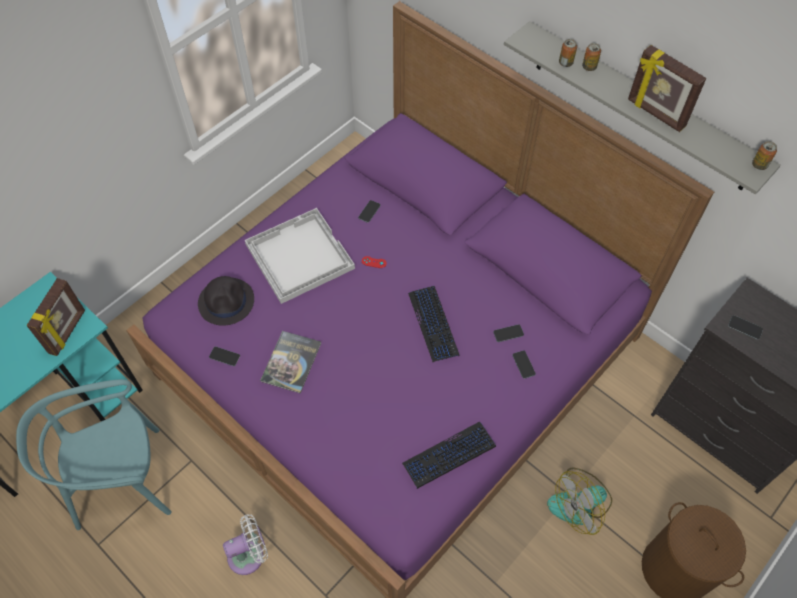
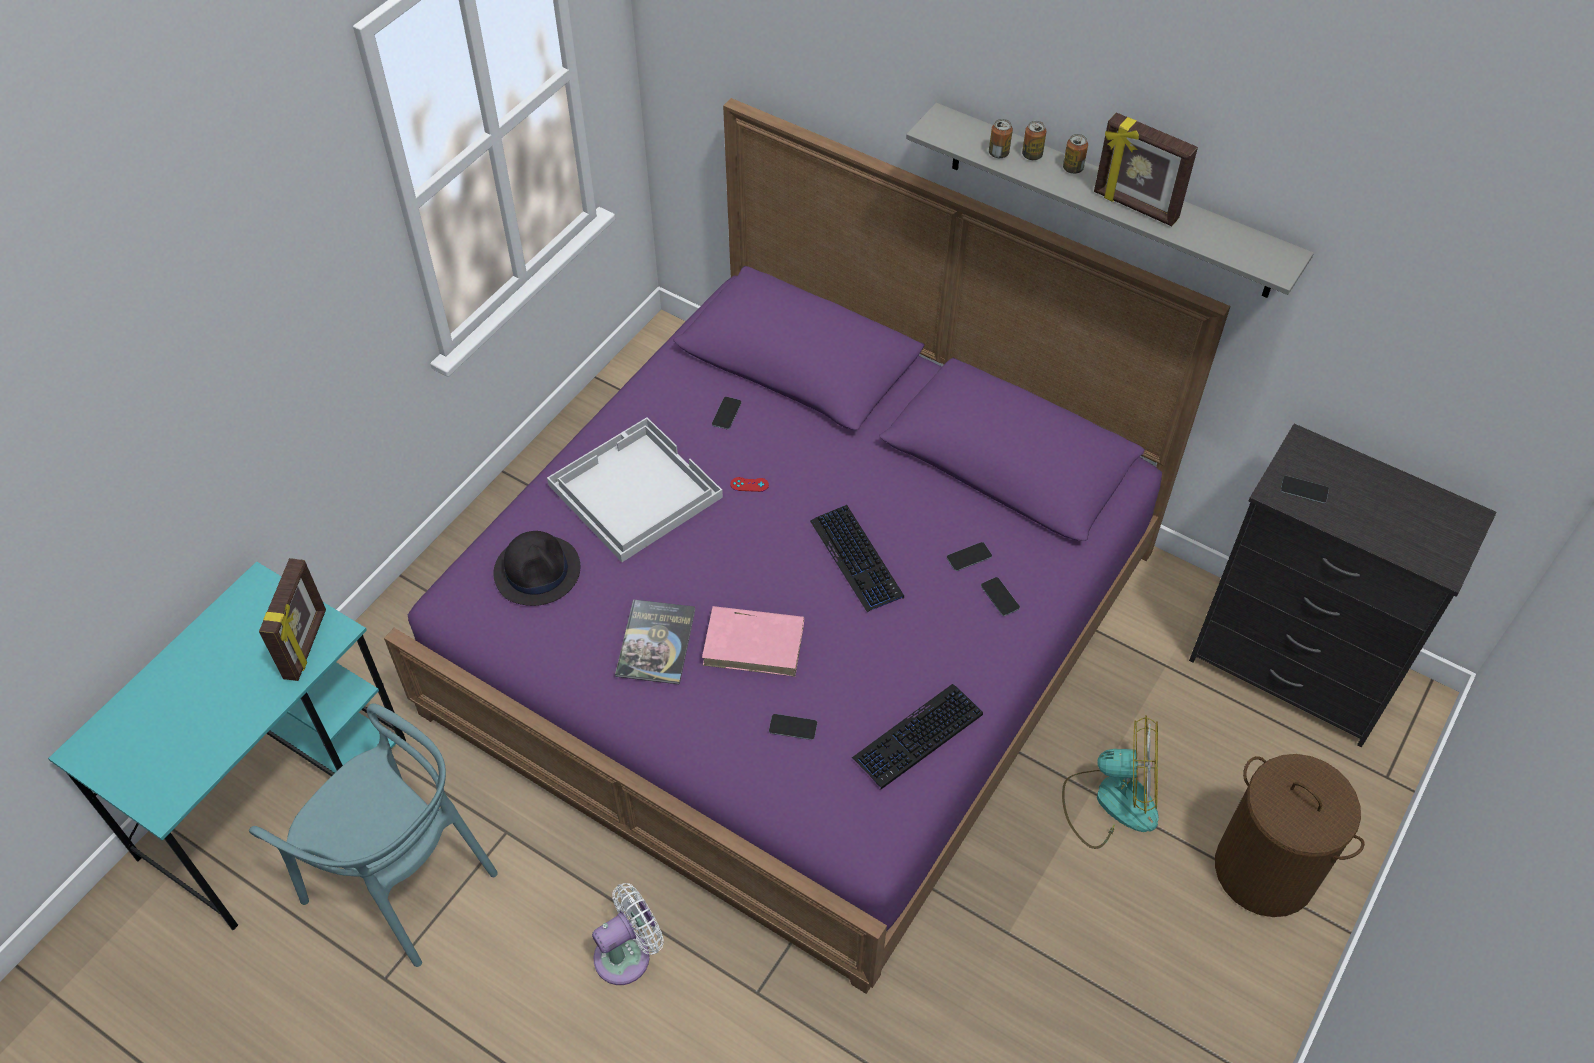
camera: 10 degrees left, 5 degrees down
(121, 481) = (402, 880): turquoise chair -> turquoise chair turned 120 degrees counterclockwise
(224, 356) = (552, 649): phone -> phone (793, 727)
(355, 372) = (755, 643): none -> pink book
(580, 503) = (1110, 801): fan -> fan turned 135 degrees counterclockwise
(759, 165) = (1286, 256): can -> can (1073, 168)

